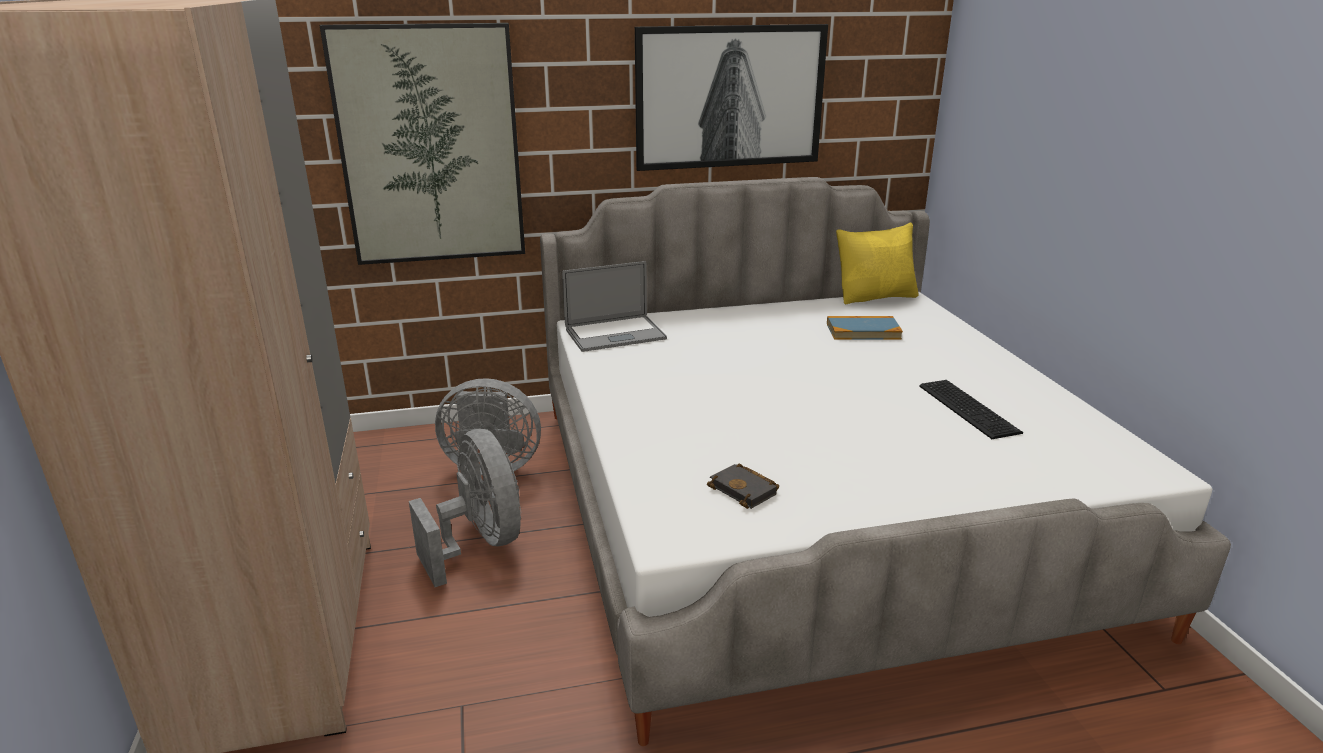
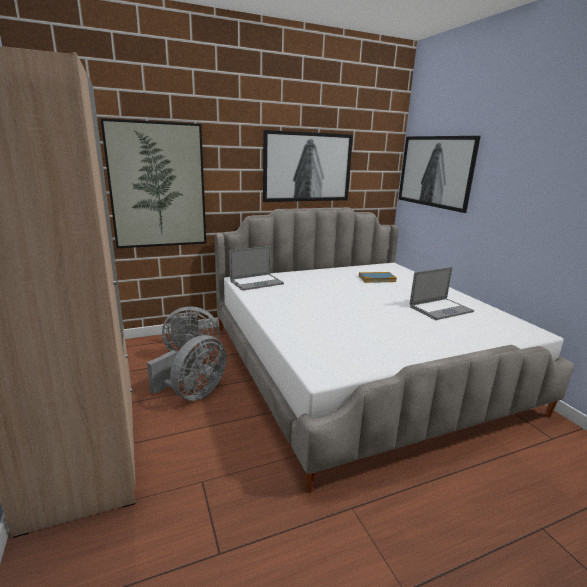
camera: 10 degrees left, 5 degrees down
(480, 543) = (193, 393): grey fan -> grey fan turned 75 degrees clockwise
(745, 490) = (351, 350): black book -> none
(875, 297) = (376, 265): yellow pillow -> none
(969, 407) = (440, 309): keyboard -> laptop
(1003, 103) = (436, 171): none -> picture

